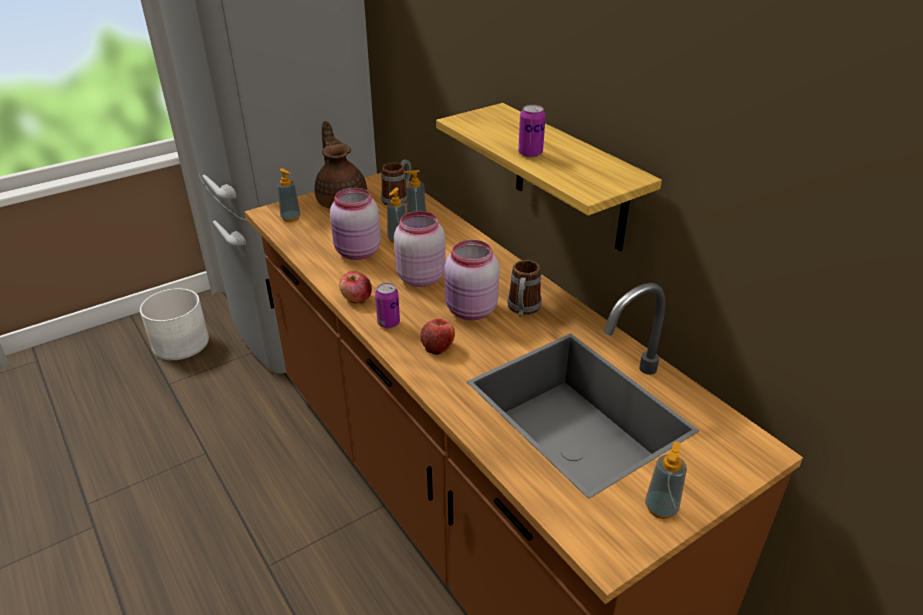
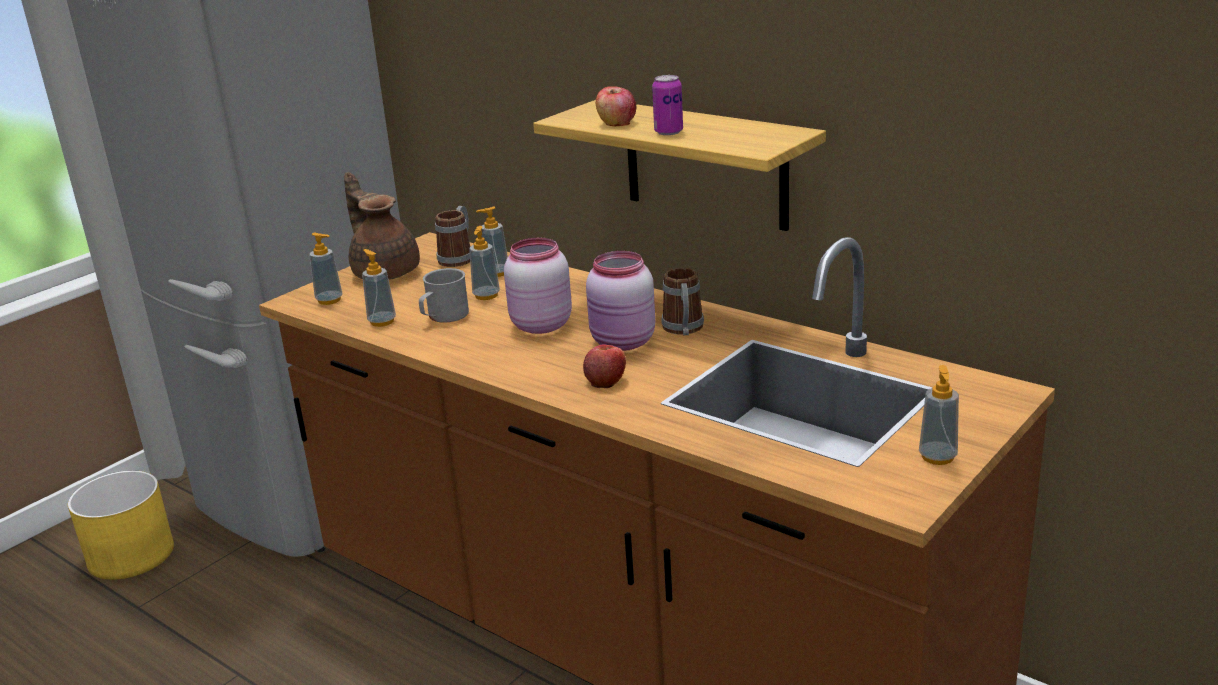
camera: 15 degrees left, 10 degrees down
(181, 343) = (131, 554): white planter -> yellow planter
(314, 247) = (382, 321): none -> soap dispenser
(356, 298) = (473, 358): apple -> apple (616, 123)
(357, 253) = (444, 317): pink jar -> grey mug
(388, 323) = (530, 372): can -> none

